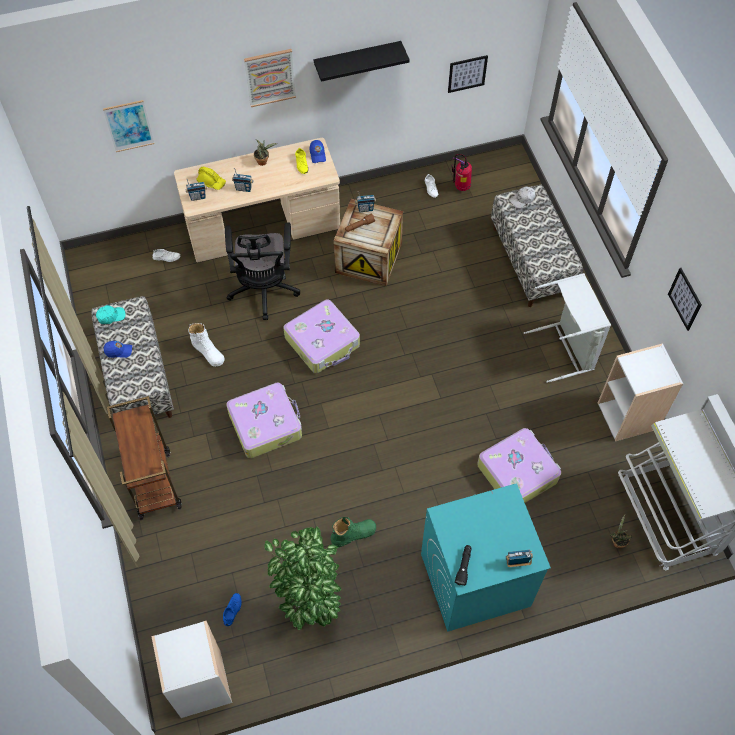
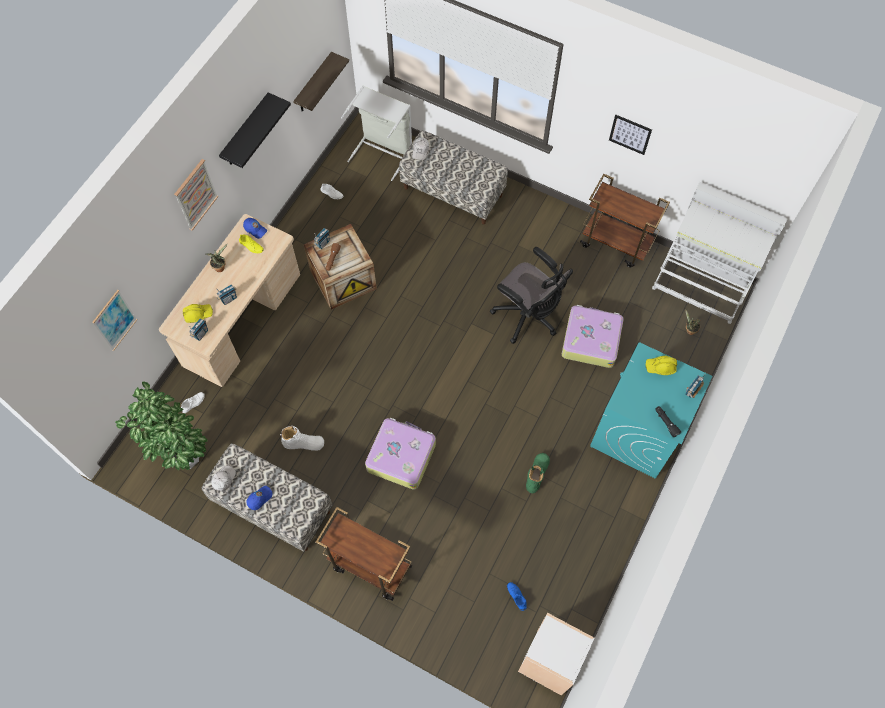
camera: 45 degrees left, 5 degrees up
(111, 316) = (223, 479): turquoise cap -> white cap
(264, 289) = (294, 364): office chair -> office chair (527, 315)
(311, 610) = (564, 547): potted plant -> potted plant (186, 460)
(323, 342) = (376, 365): suitcase -> none
(461, 187) = (351, 176): fire extinguisher -> none
(467, 73) = (313, 84): picture -> shelf
(511, 519) = (660, 367): none -> yellow hard hat
(565, 349) = (535, 233): grey laundry basket -> grey laundry basket (383, 151)
(628, 416) = (615, 245): bookcase -> brown cart

